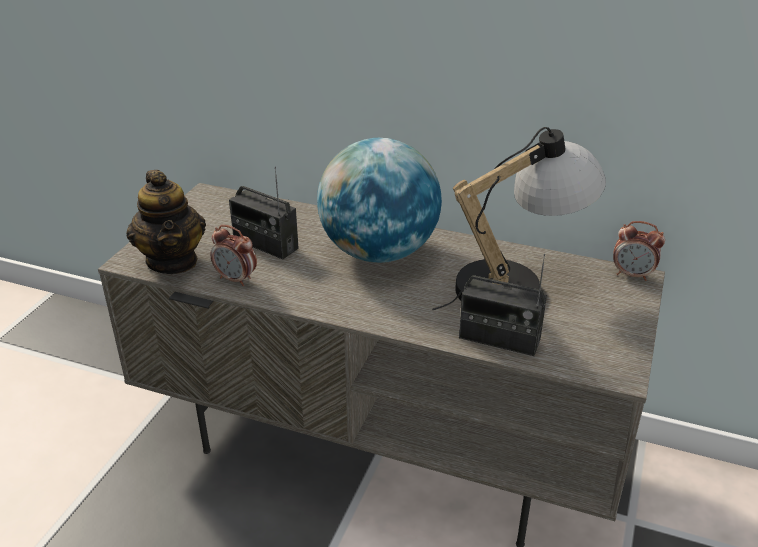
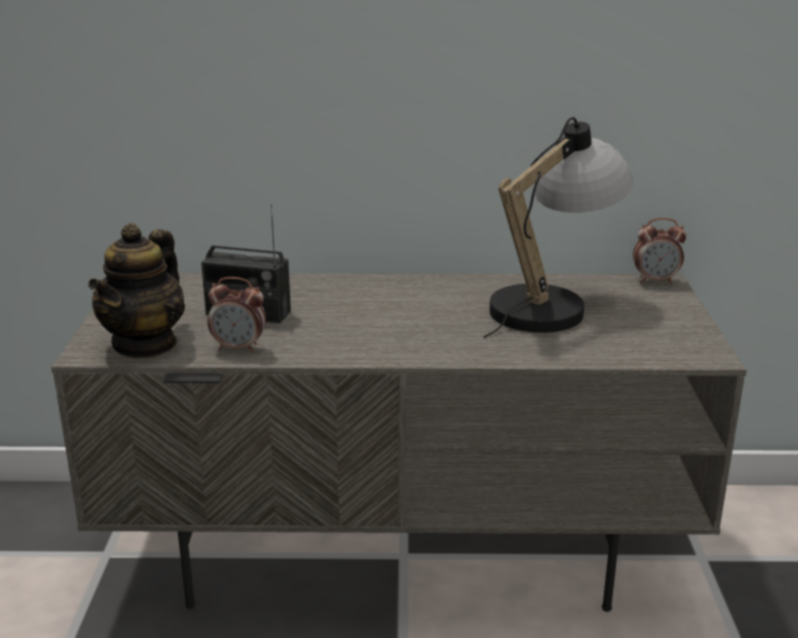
camera: 20 degrees left, 10 degrees down
(173, 261) = (145, 344): teapot -> teapot turned 60 degrees clockwise
(379, 252) = (385, 301): globe -> none
(499, 339) = (570, 349): radio -> none

